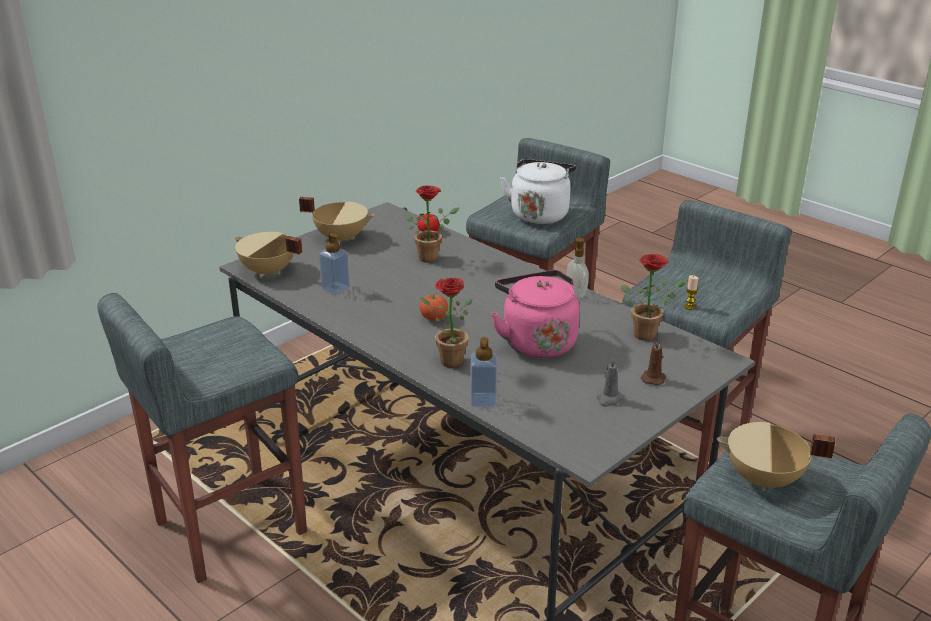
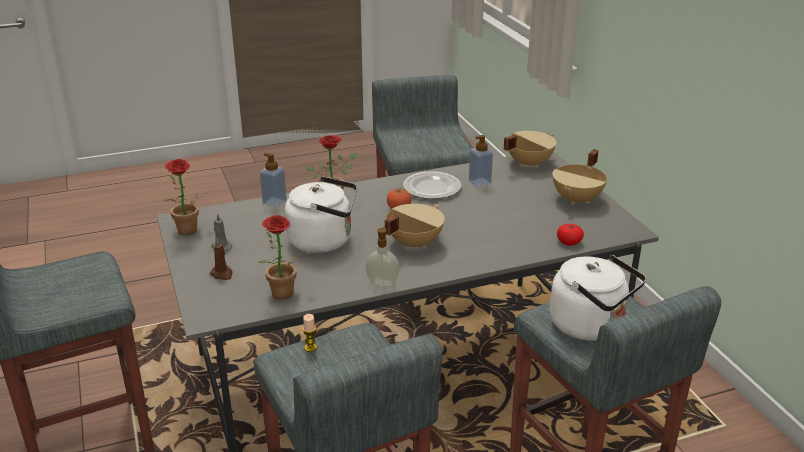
camera: 115 degrees right, 0 degrees up
(367, 312) = (432, 187): none -> plate
(432, 257) = (510, 232): potted plant -> potted plant (187, 232)
(536, 341) = (324, 241): pink kettle -> white kettle
(764, 480) = (76, 280): beige cooking pot -> beige cooking pot (413, 243)

